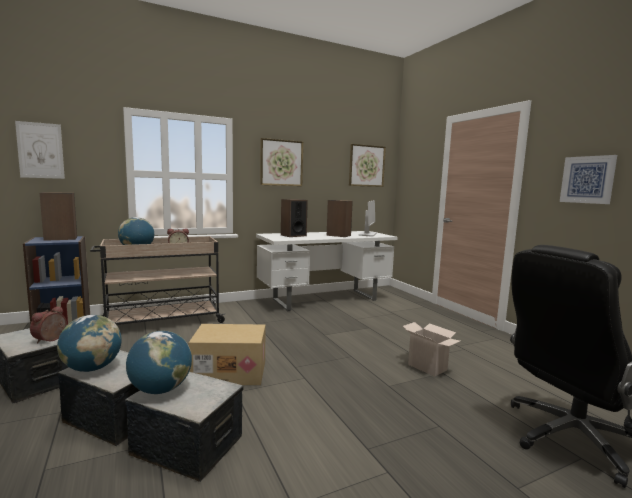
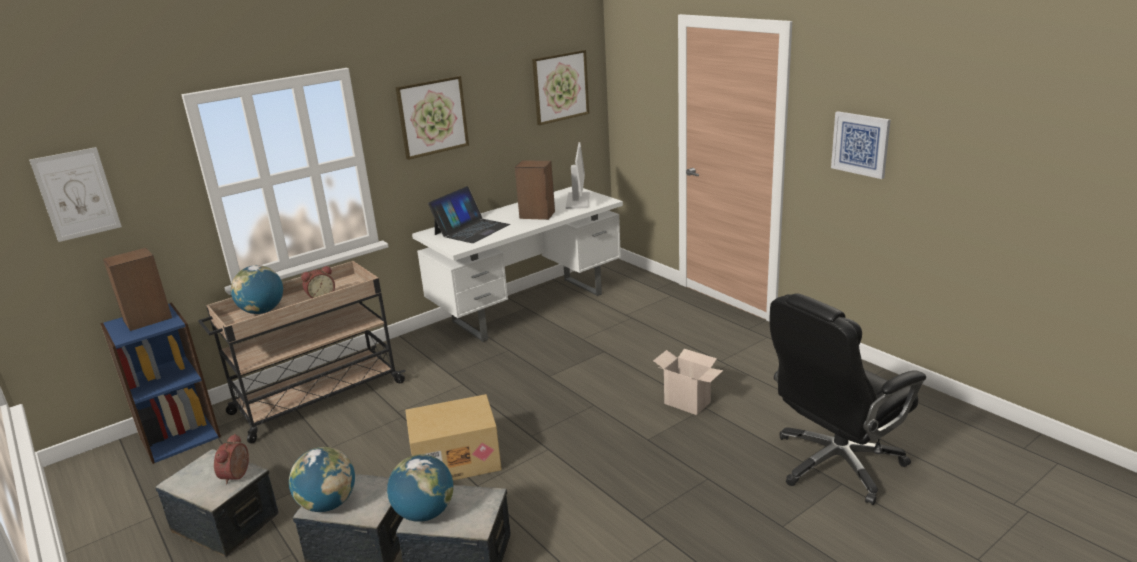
camera: 10 degrees left, 15 degrees up
(293, 235) = (471, 229): speaker -> laptop

